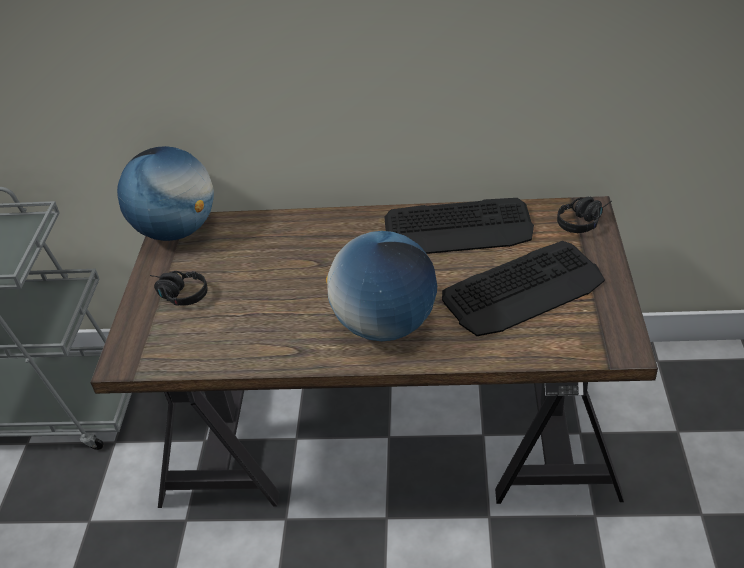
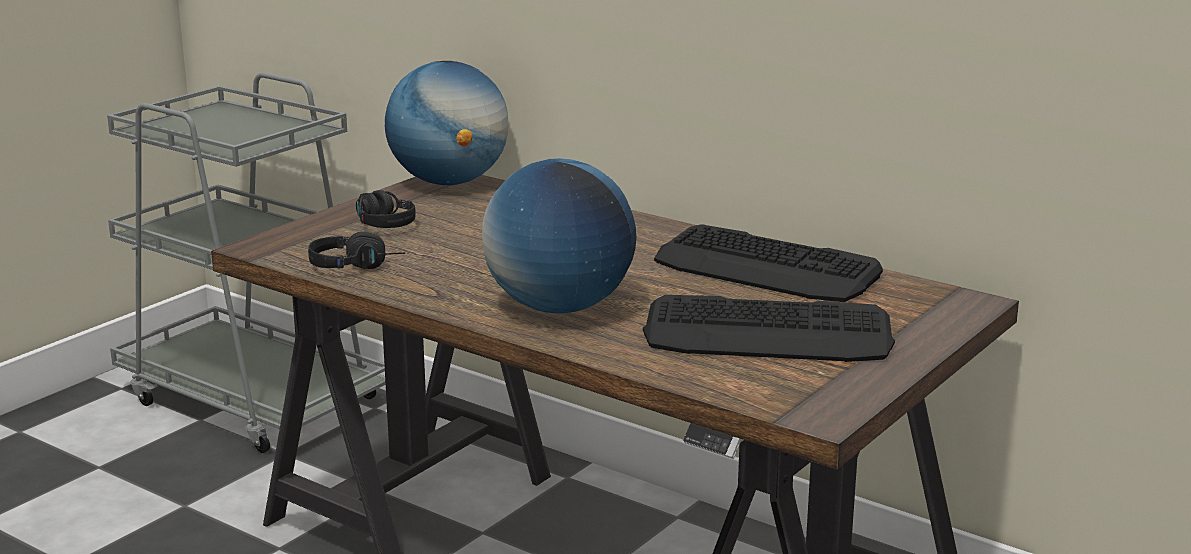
camera: 30 degrees right, 20 degrees down
(584, 220) = (946, 308): black headphones -> black headphones (357, 266)

